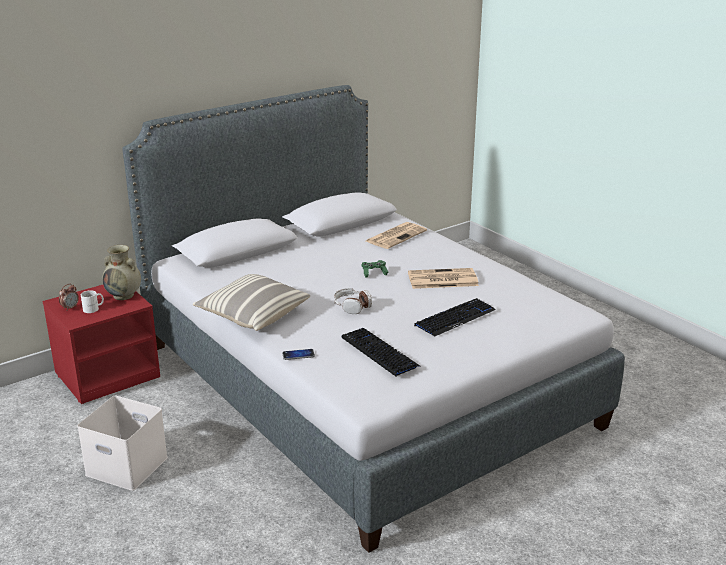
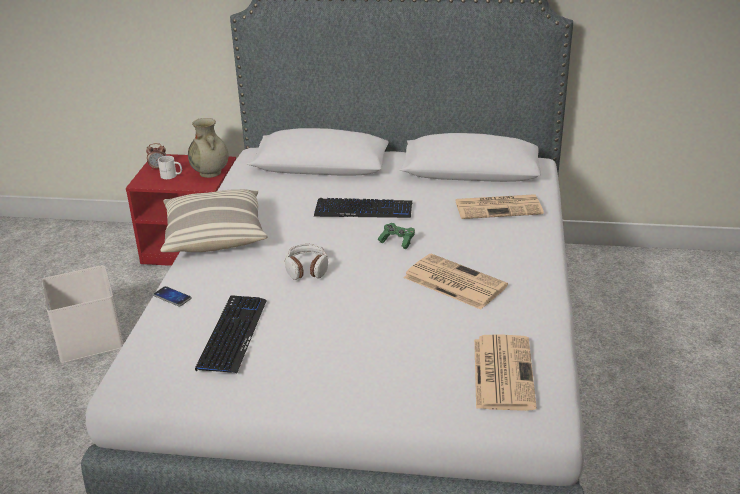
camera: 45 degrees right, 5 degrees up
(455, 318) = (380, 336): keyboard -> keyboard (363, 210)
(537, 306) = (502, 372): none -> newspaper

